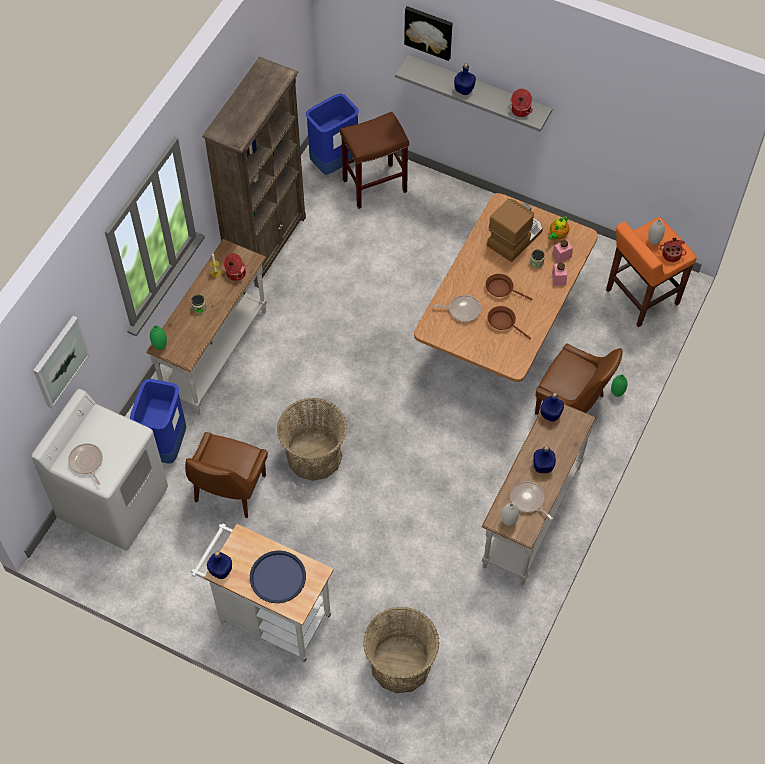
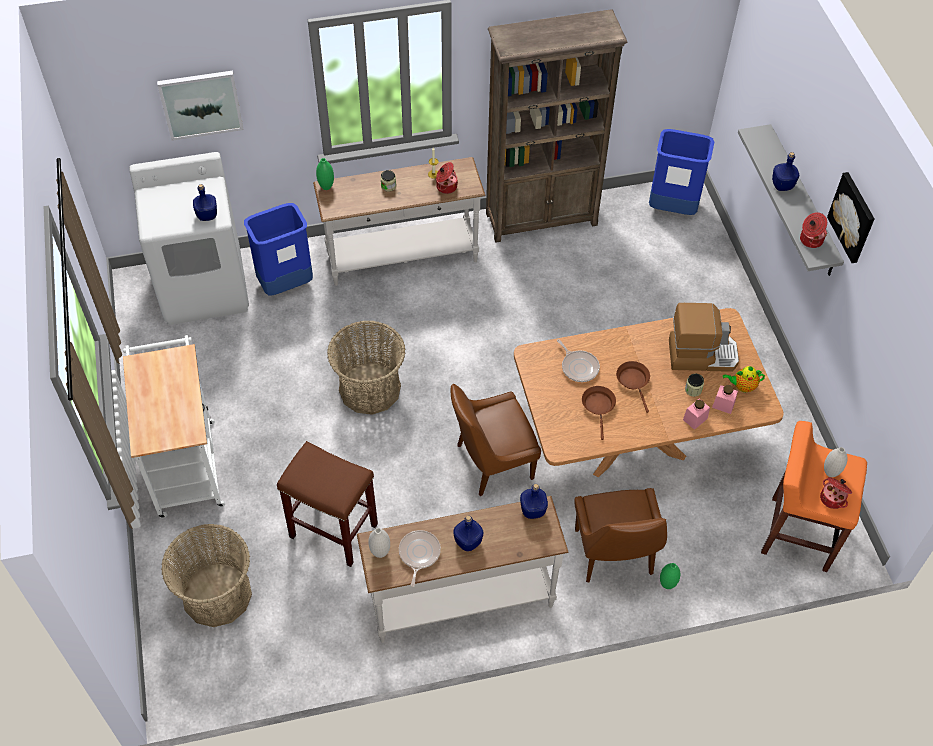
camera: 50 degrees right, 5 degrees down
(86, 462) = (161, 206): frying pan -> none
(221, 571) = (138, 364): blue bottle -> blue bottle (207, 216)
(229, 491) = (281, 353): brown chair -> brown chair (491, 462)
(277, 577) = (164, 407): blue tray -> none
(374, 186) = (681, 249): brown stool -> brown stool (332, 530)
(429, 32) = (792, 104): picture -> picture (853, 217)

